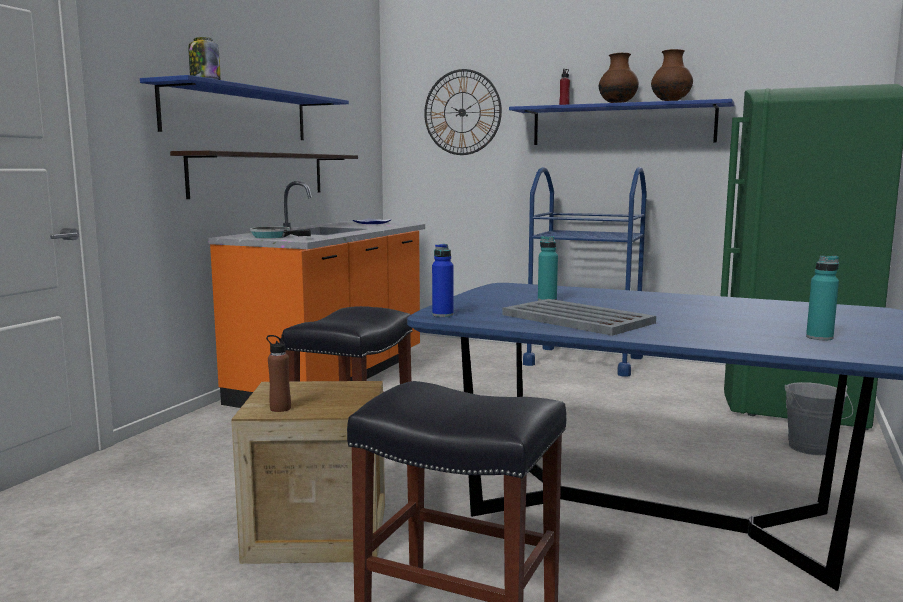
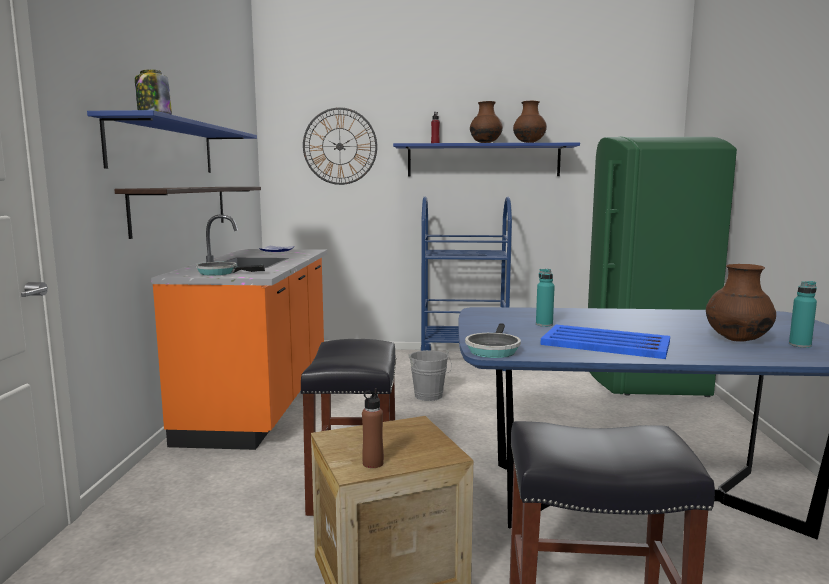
camera: 20 degrees left, 0 degrees up
(442, 315) = (492, 350): blue bottle -> frying pan
(578, 319) = (606, 343): grey tray -> blue tray
(746, 327) = (736, 340): none -> brown vase
(812, 449) = (691, 418): grey bucket -> grey bucket (430, 397)

